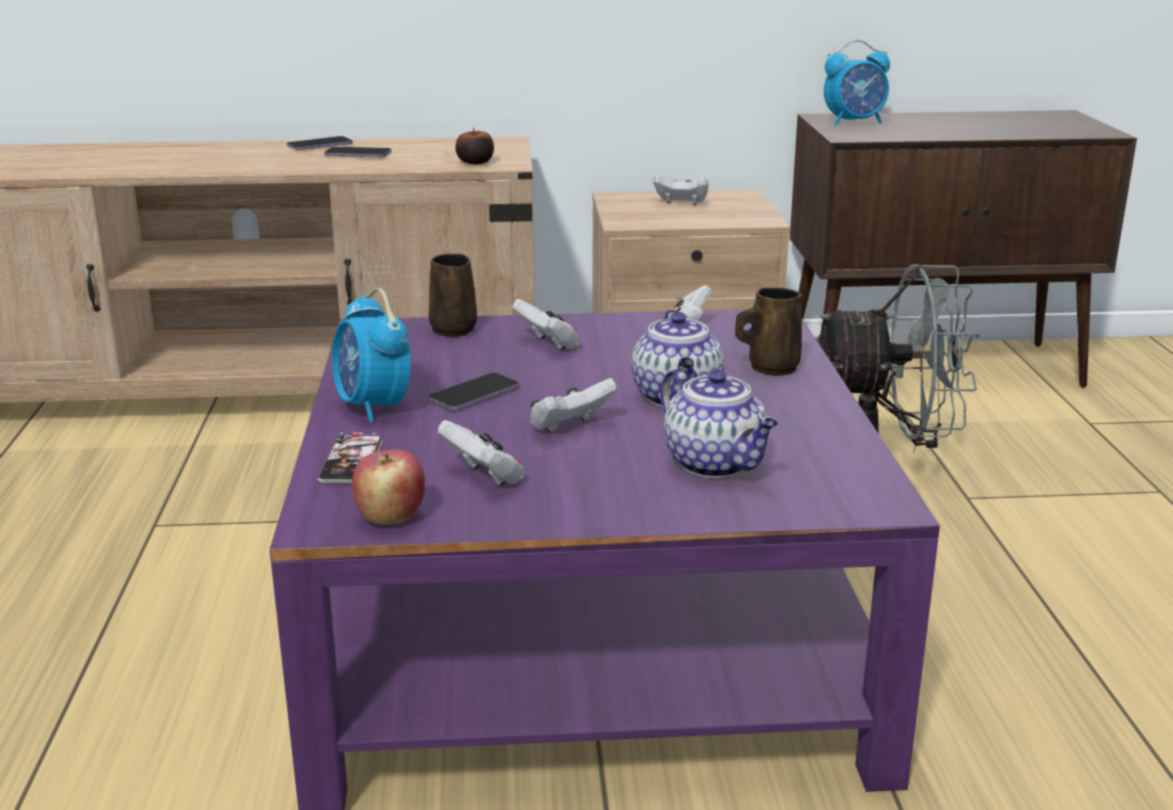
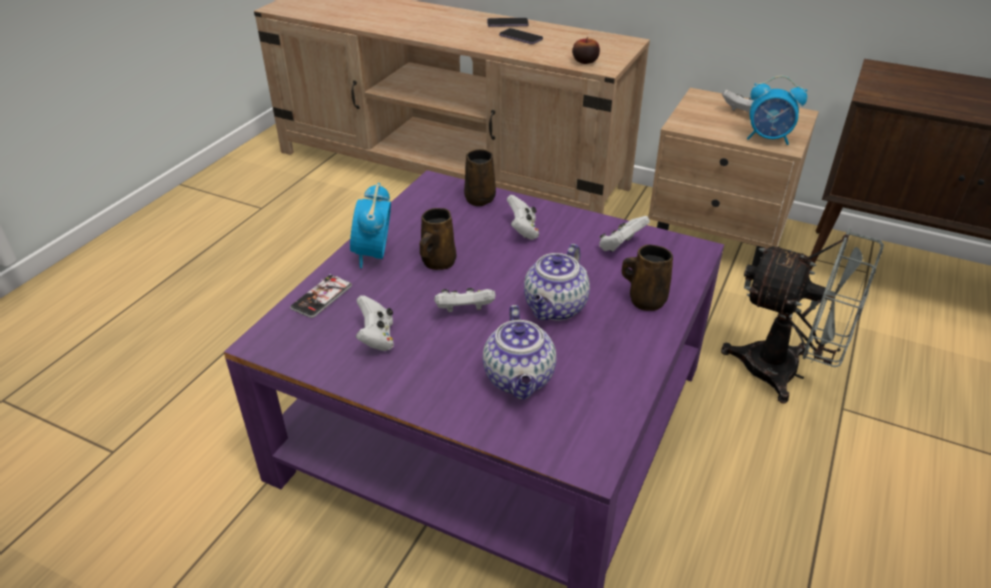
camera: 30 degrees right, 15 degrees up
(390, 518) = (298, 352): apple -> none
(474, 395) = (437, 262): phone -> brown mug
(855, 123) = (900, 79): alarm clock -> alarm clock (768, 138)

